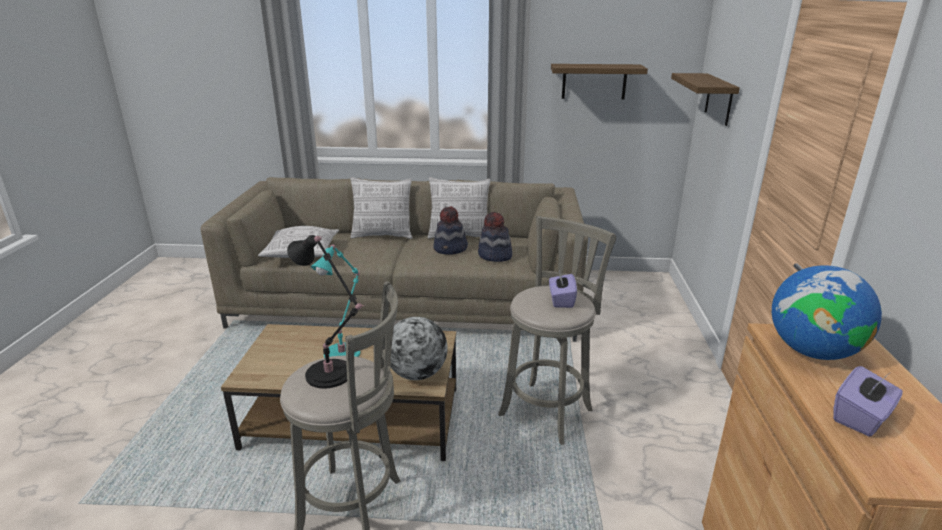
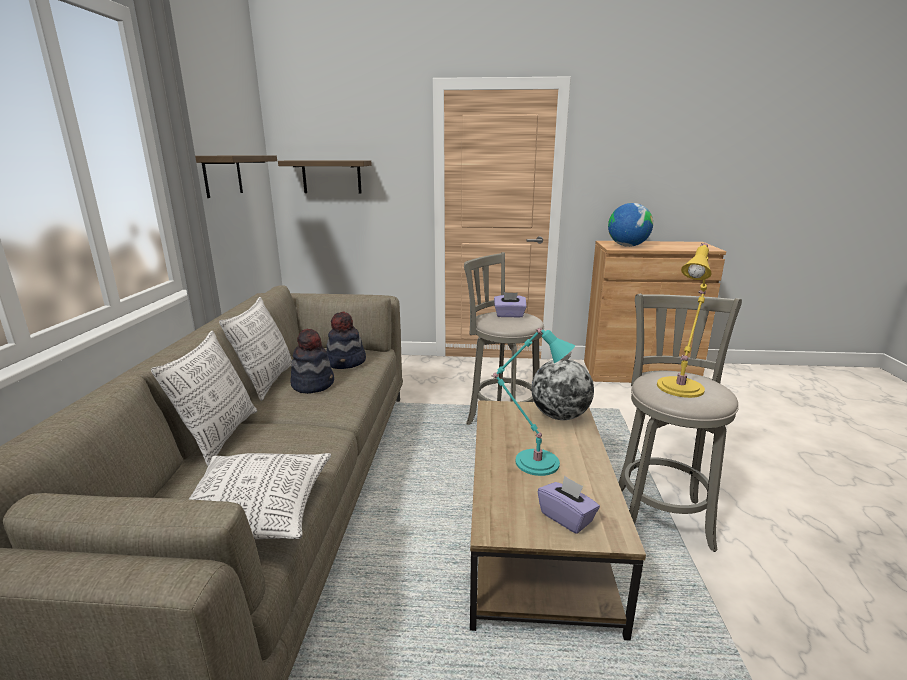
camera: 90 degrees left, 5 degrees down
(332, 375) = (681, 386): black table lamp -> yellow table lamp
(861, 417) = (676, 247): purple tissue box -> purple tissue box (566, 517)

